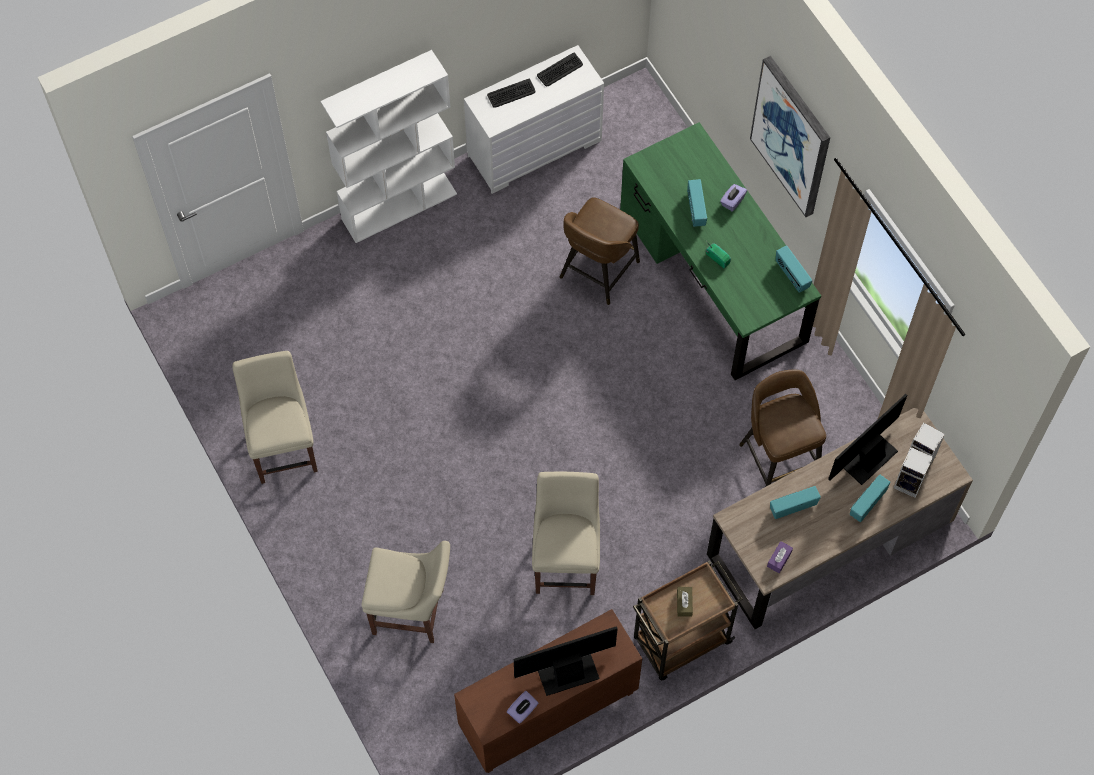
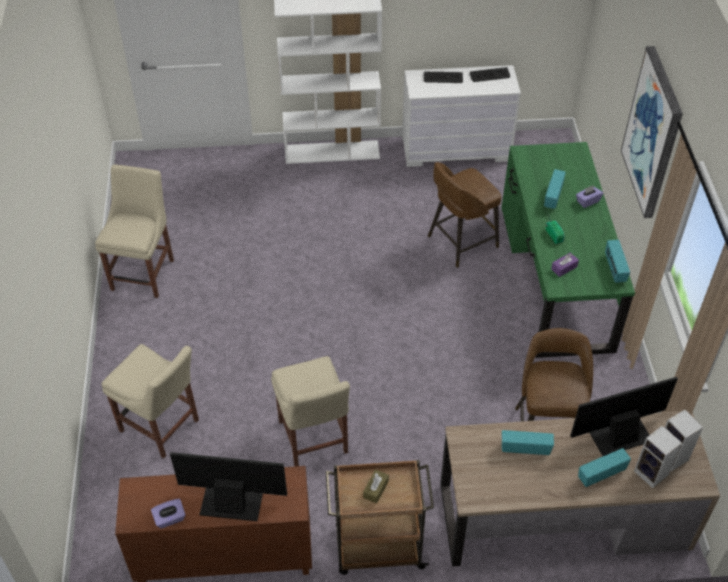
camera: 25 degrees right, 15 degrees down
(566, 561) = (314, 440): beige chair -> beige chair turned 135 degrees clockwise
(779, 559) = (489, 488): purple tissue box -> purple tissue box (564, 268)

